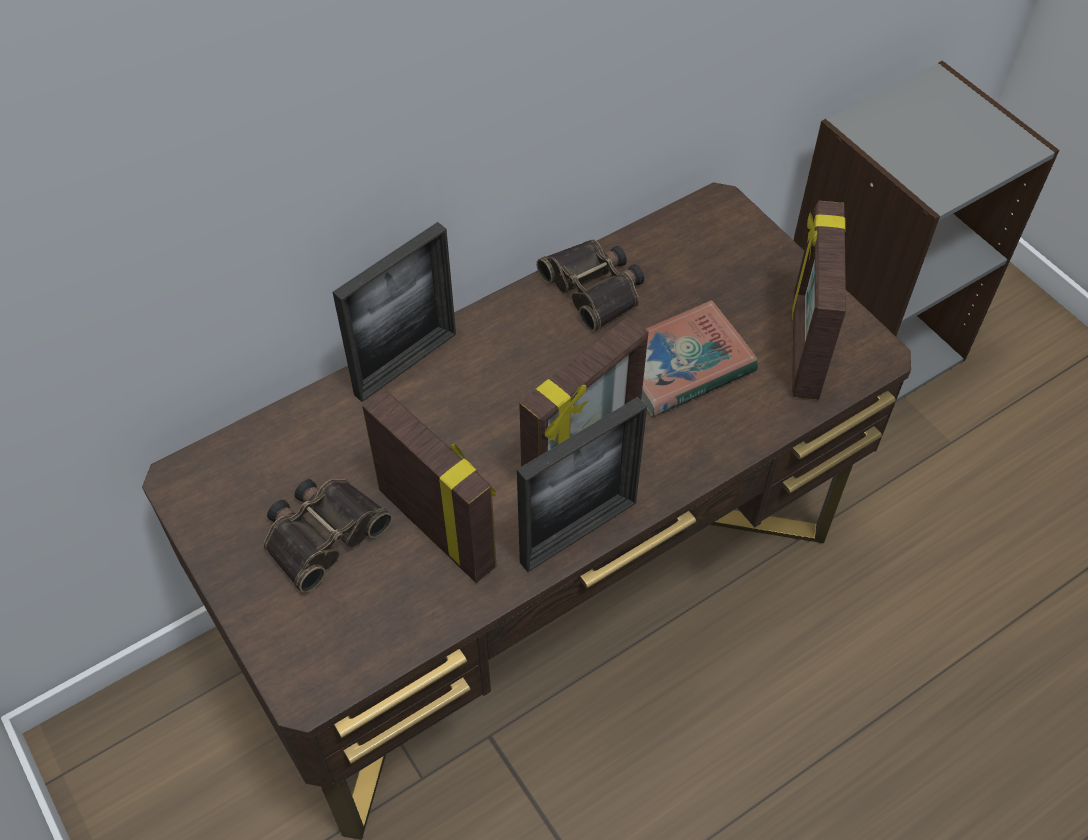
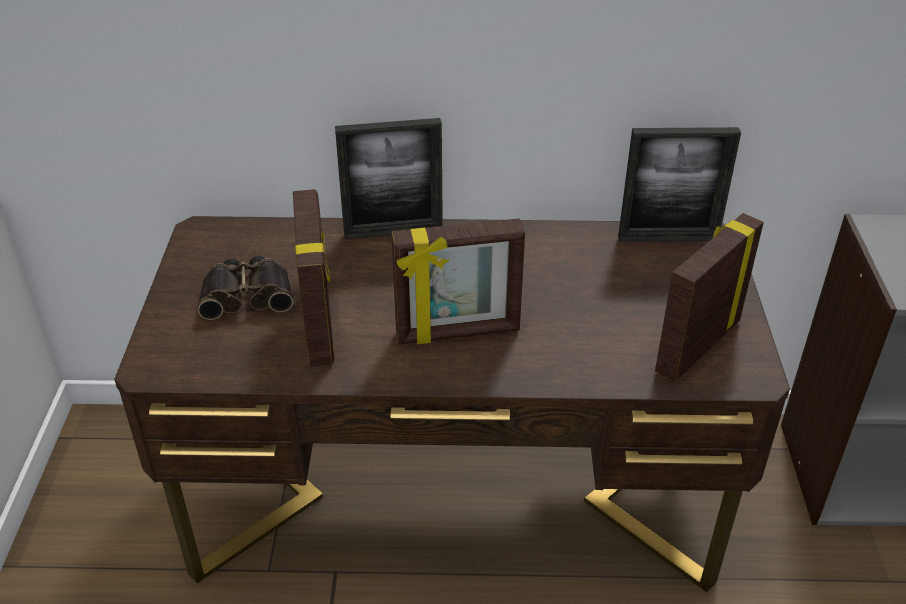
camera: 35 degrees right, 15 degrees down
(578, 532) = (408, 374): picture frame -> picture frame (668, 238)
(595, 289) = (566, 246): binoculars -> none
(682, 365) = (585, 315): book -> none

